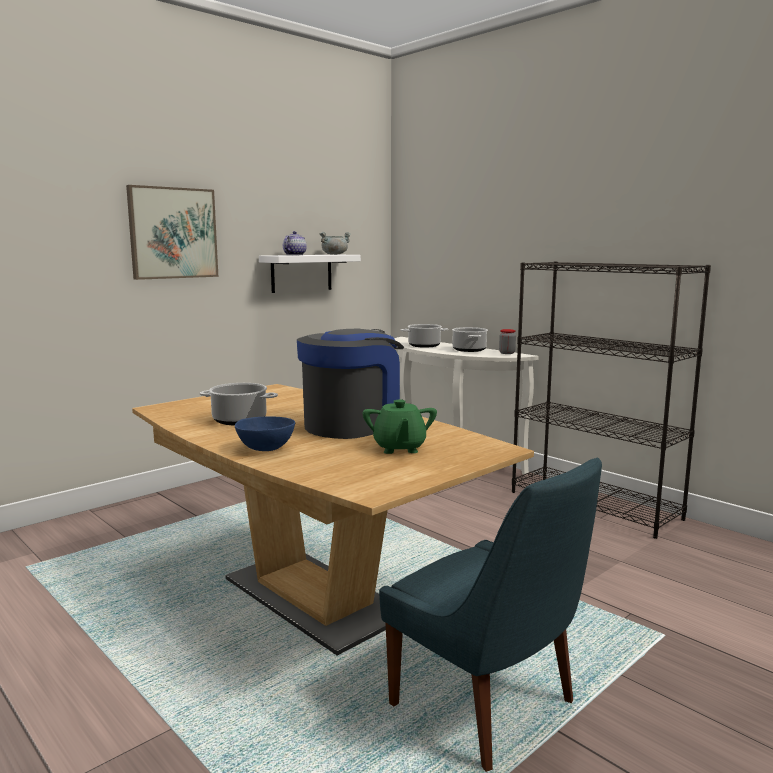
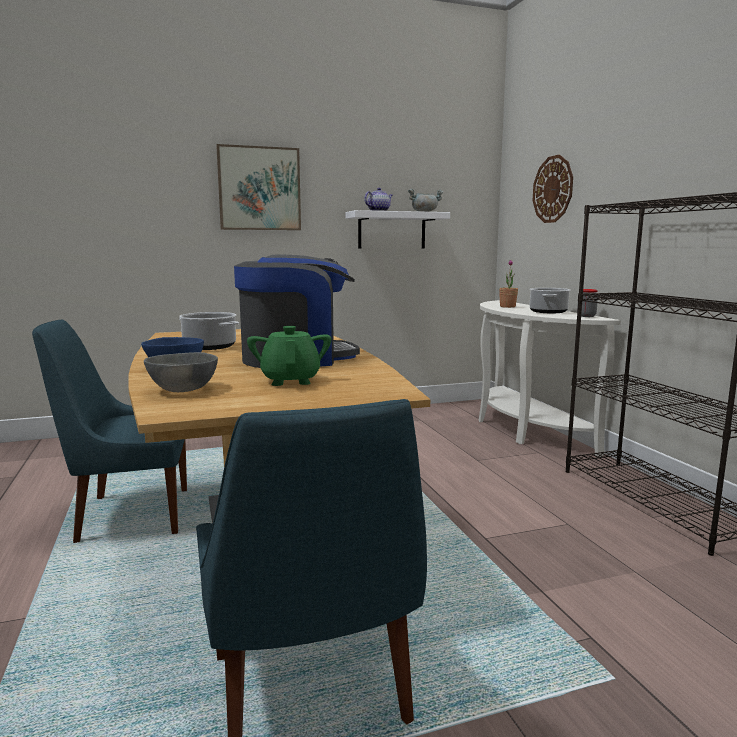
camera: 25 degrees right, 0 degrees up
(155, 612) = (129, 515): none -> blue chair
(330, 471) = (181, 390): none -> grey bowl
(399, 448) = (291, 380): green teapot -> green teapot turned 150 degrees clockwise
(424, 345) = (507, 307): cooking pot -> potted plant
(456, 236) = (553, 189): none -> wall clock

